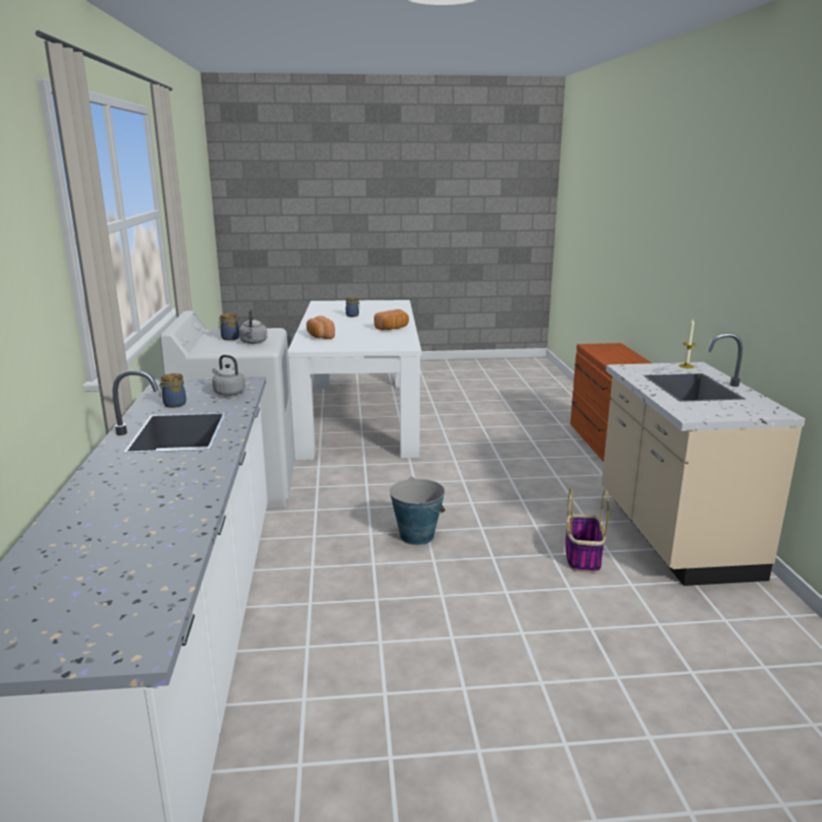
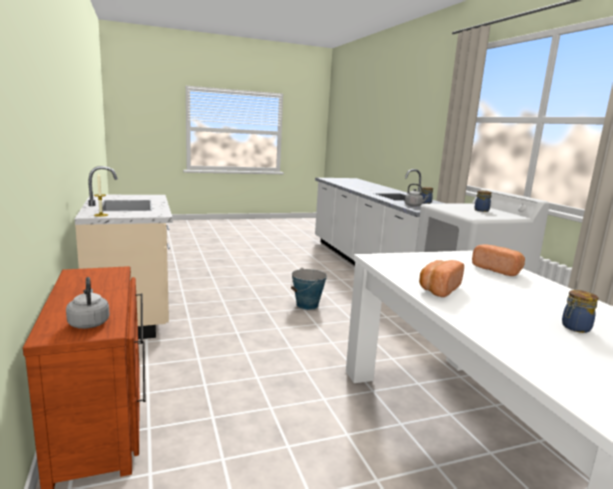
camera: 165 degrees right, 5 degrees down
(253, 342) = (454, 208): grey kettle -> grey kettle (89, 323)
(582, 557) = (203, 300): basket -> none

